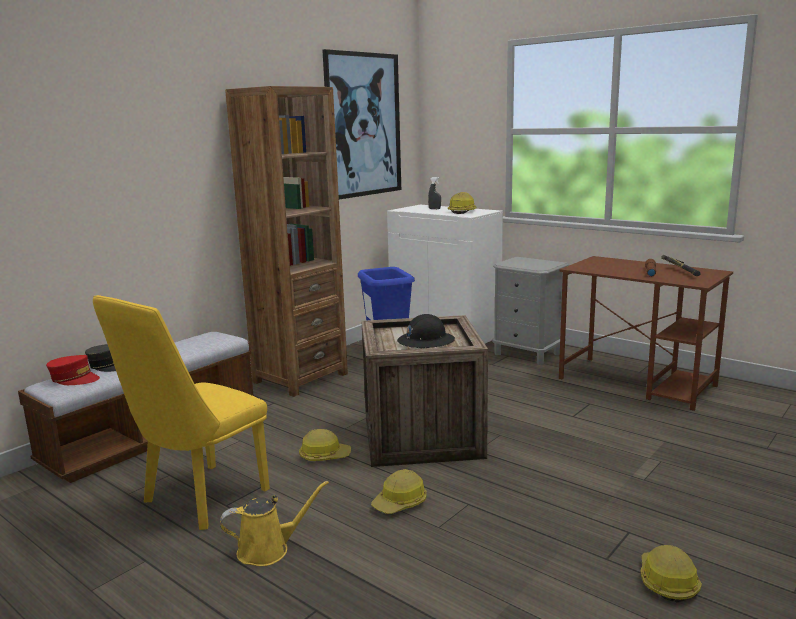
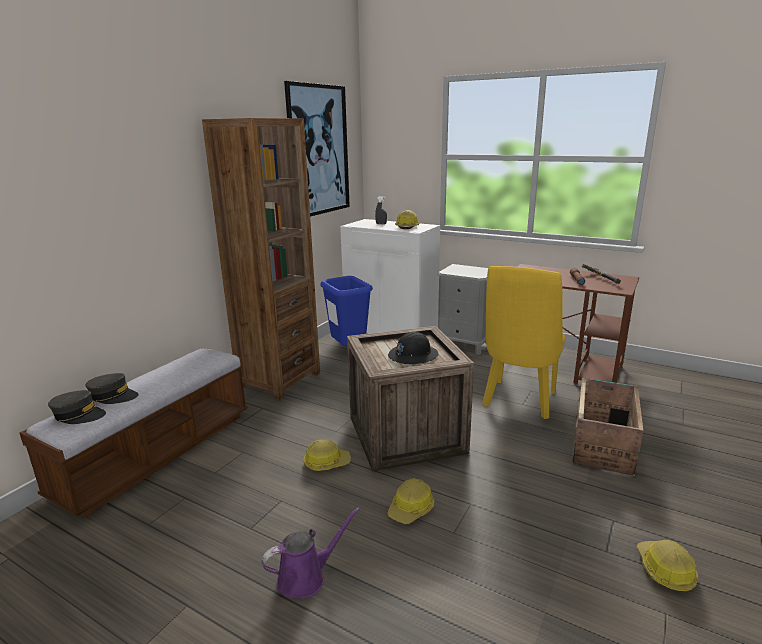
camera: 10 degrees left, 5 degrees up
(74, 378) = (79, 415): red cap -> grey cap
(198, 500) = (221, 525): yellow chair -> yellow chair (519, 402)
(268, 550) = (306, 577): yellow watering can -> purple watering can
(653, 460) = (603, 443): none -> crate

